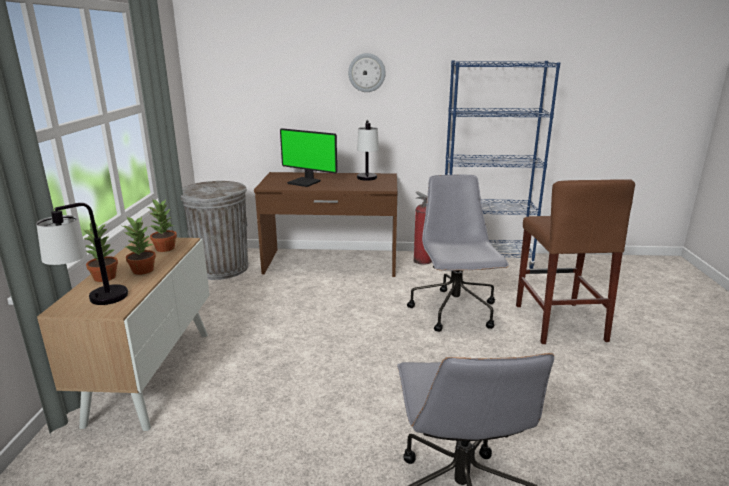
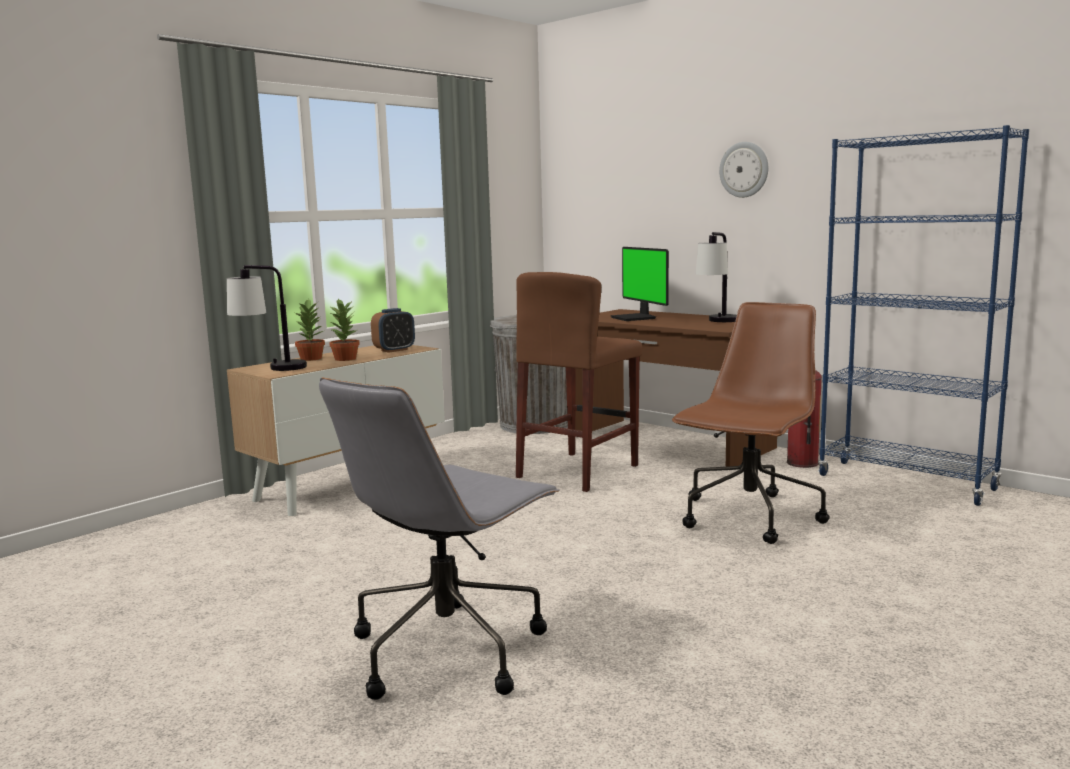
camera: 40 degrees right, 10 degrees down
(165, 248) = (394, 350): potted plant -> alarm clock
(455, 312) = (749, 518): grey office chair -> brown office chair
(559, 322) = (901, 566): brown stool -> brown stool (578, 471)

